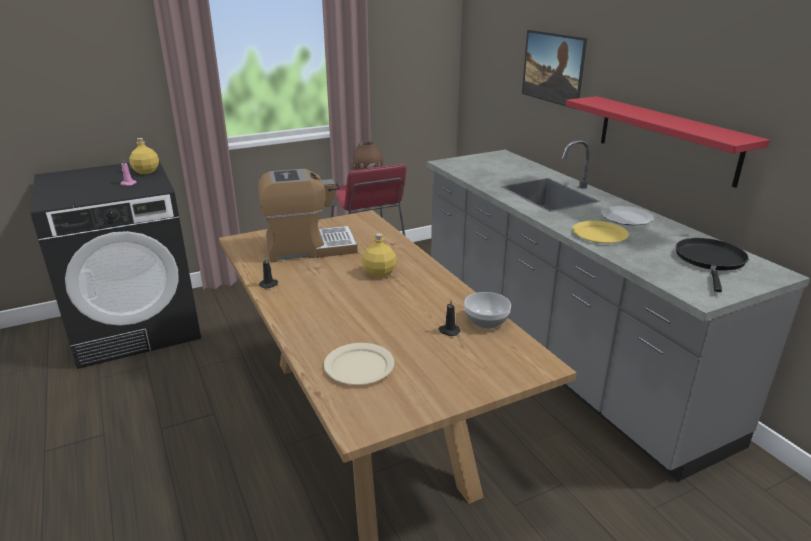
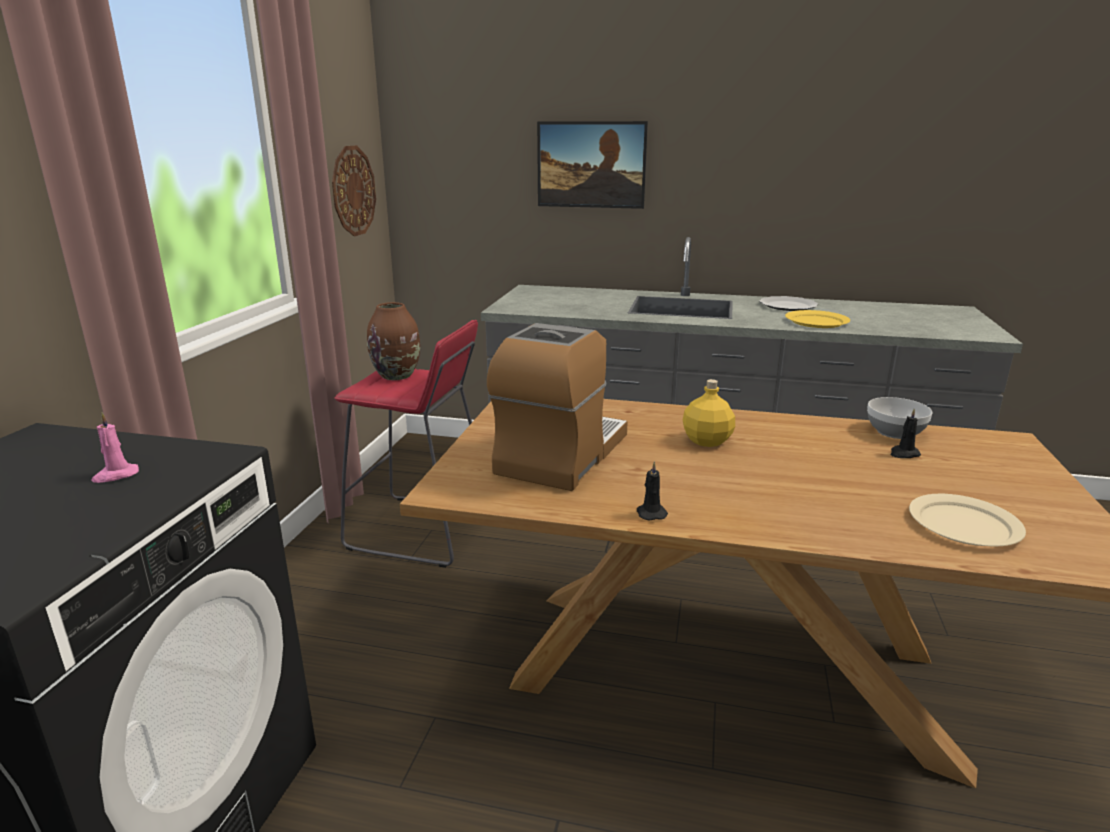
camera: 50 degrees left, 5 degrees down
(146, 171) = (87, 445): yellow bottle -> none
(416, 67) = (353, 191): none -> wall clock
(666, 139) = (784, 216): red shelf -> none
(710, 261) = (916, 314): black frying pan -> none

